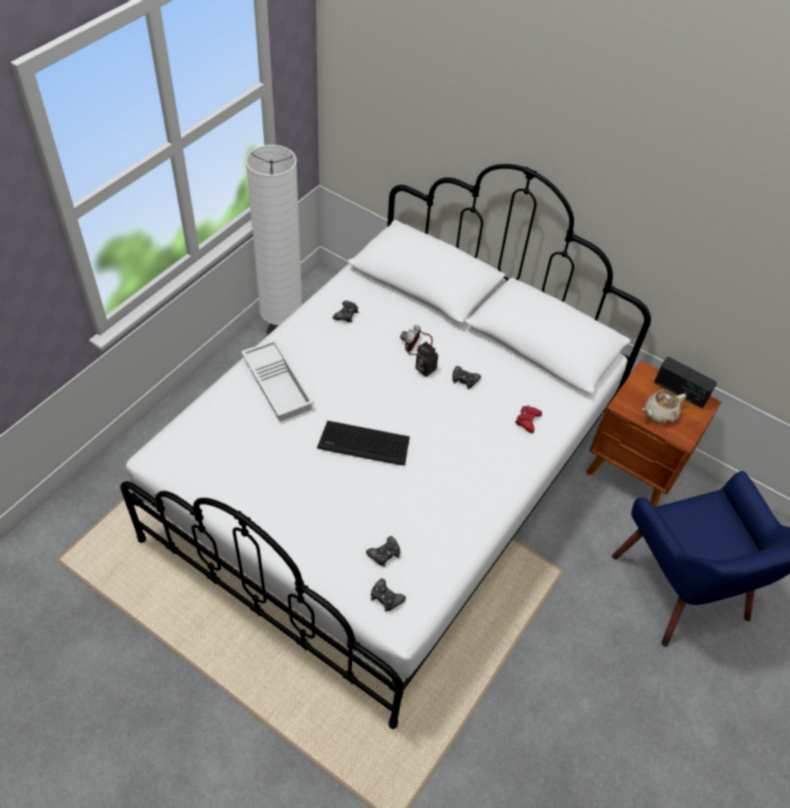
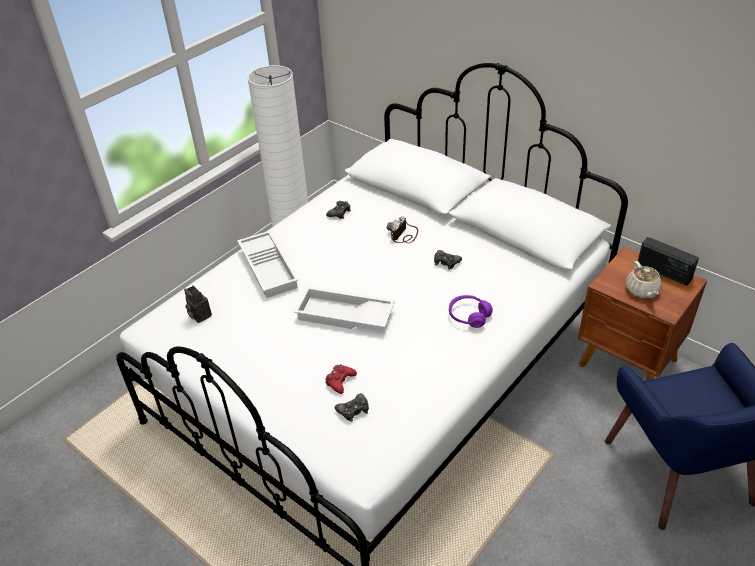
camera: 10 degrees right, 10 degrees down
(364, 444) = (344, 316): keyboard -> white tray
(386, 597) = (350, 450): black game controller -> none
(424, 369) = (408, 254): camera -> camera (199, 315)
(491, 445) = (469, 316): none -> purple headphones
(527, 421) = (506, 295): red game controller -> red game controller (340, 381)
(659, 413) = (642, 291): beige teapot -> beige teapot turned 75 degrees counterclockwise

